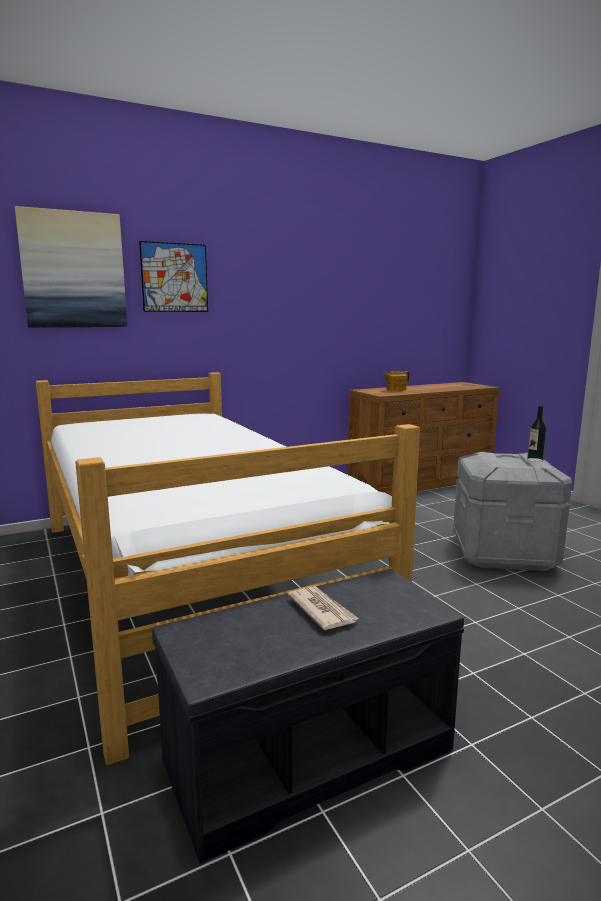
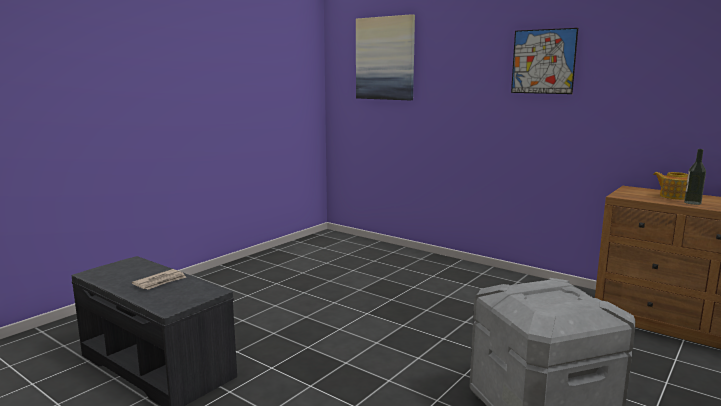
camera: 65 degrees right, 0 degrees up
(174, 277) = (450, 60): picture -> picture (543, 61)
(188, 580) = (327, 287): bed -> none
(535, 460) = (570, 306): bottle -> bottle (692, 203)

